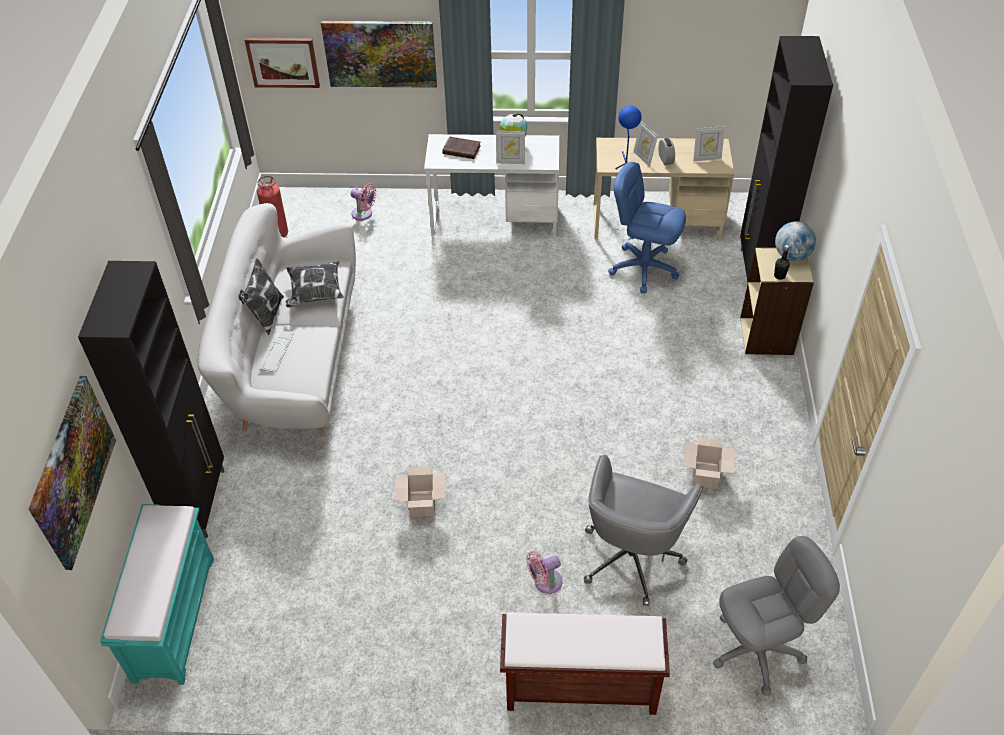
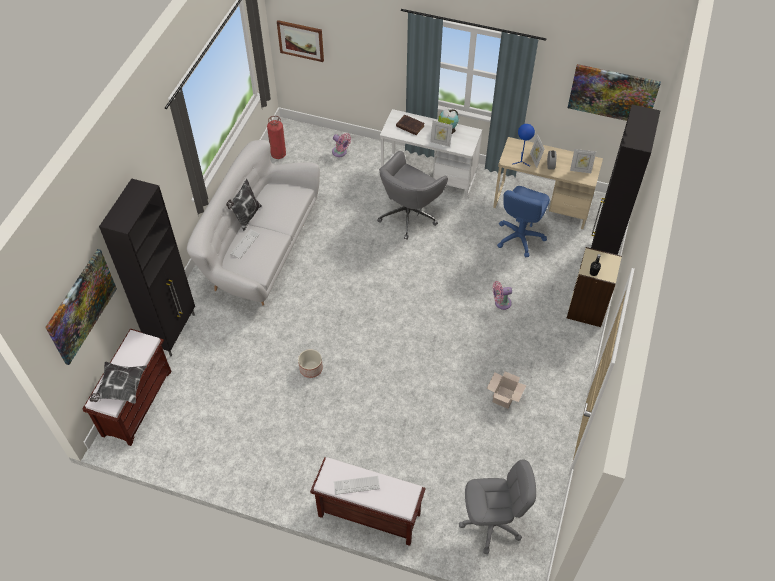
camera: 15 degrees right, 5 degrees up
(174, 617) = (137, 402): turquoise bench -> brown bench
(315, 293) = (282, 208): pillow -> pillow (121, 388)
(380, 53) = (366, 48): picture -> picture (613, 94)
(421, 503) = (311, 368): cardboard box -> planter
(545, 582) = (371, 442): pink fan -> pink fan (501, 303)
(567, 641) = (356, 485): none -> keyboard
(632, 555) = (434, 439): grey office chair -> grey office chair (409, 214)
(643, 268) = (519, 237): blue office chair -> blue office chair turned 105 degrees counterclockwise
(791, 256) = (608, 260): globe -> none

